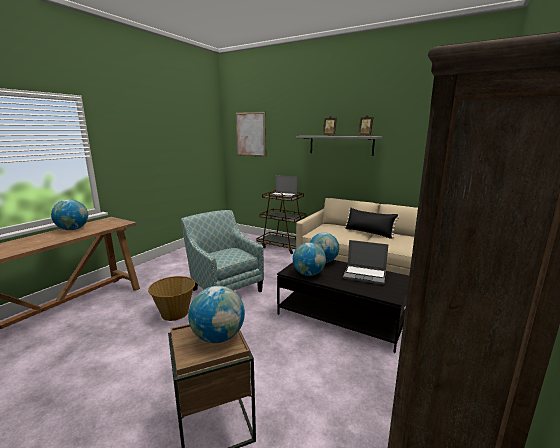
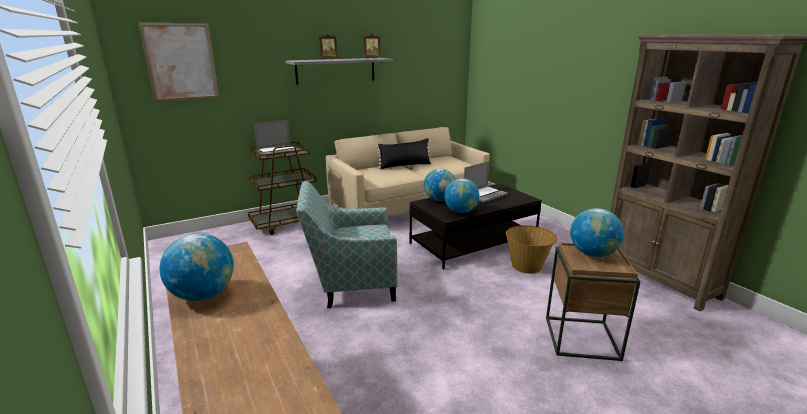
camera: 60 degrees left, 5 degrees up
(175, 313) = (378, 331): basket -> basket (527, 266)

